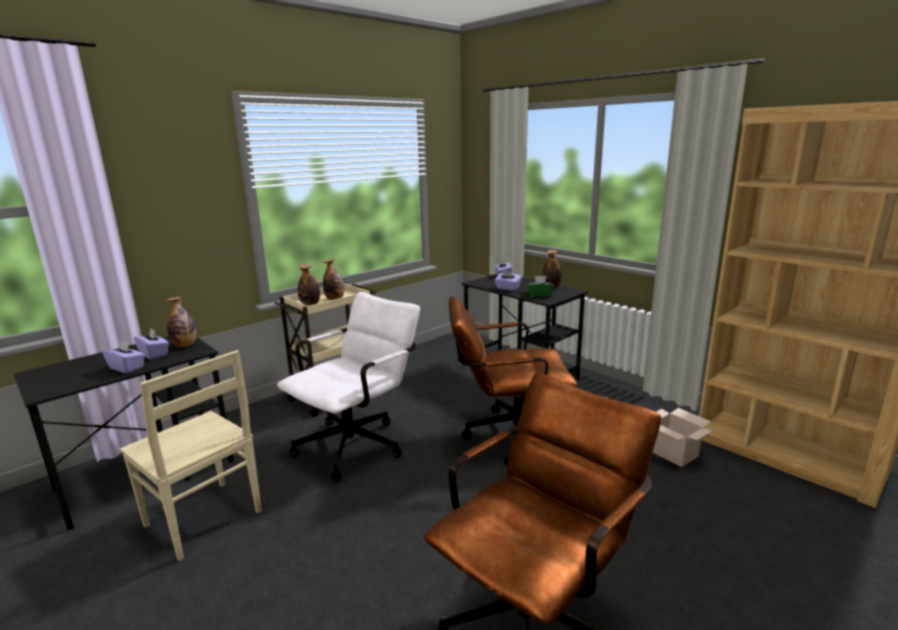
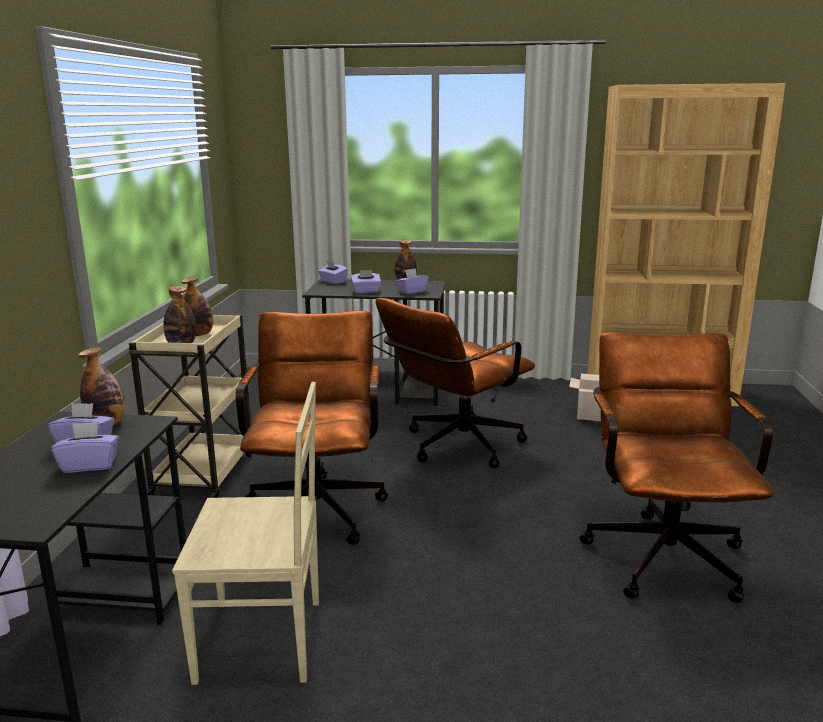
camera: 40 degrees left, 0 degrees up
(358, 443) = (317, 505): white office chair -> brown office chair
(539, 295) = (412, 291): green tissue box -> purple tissue box

